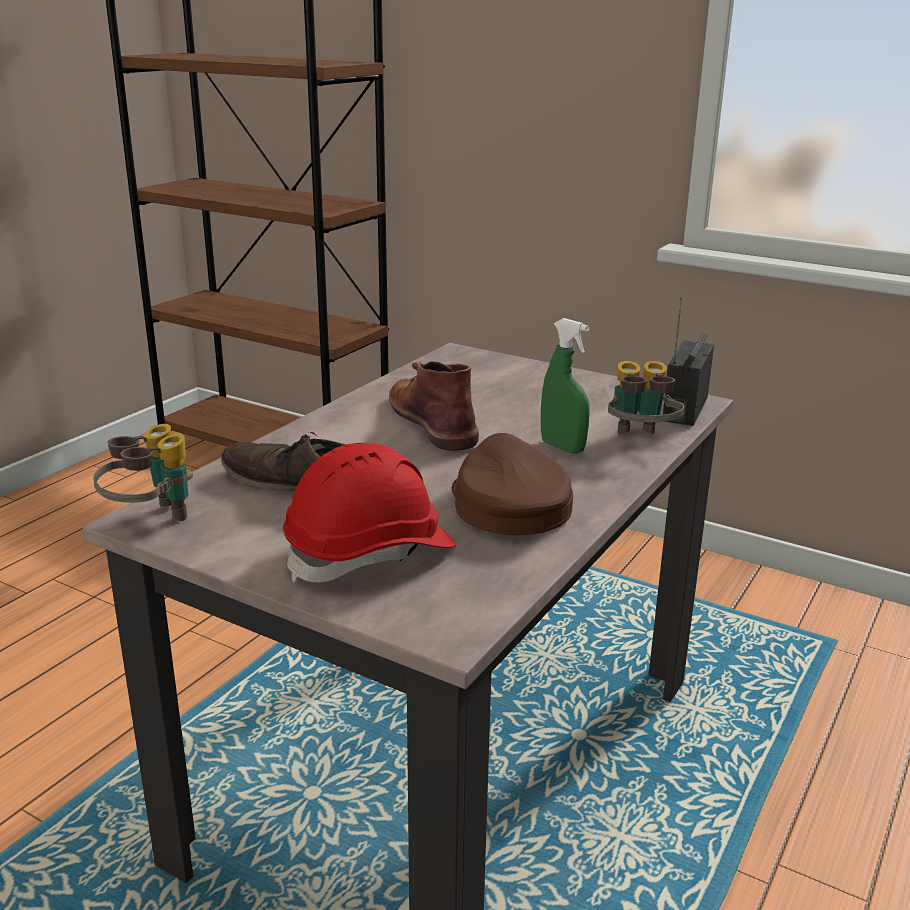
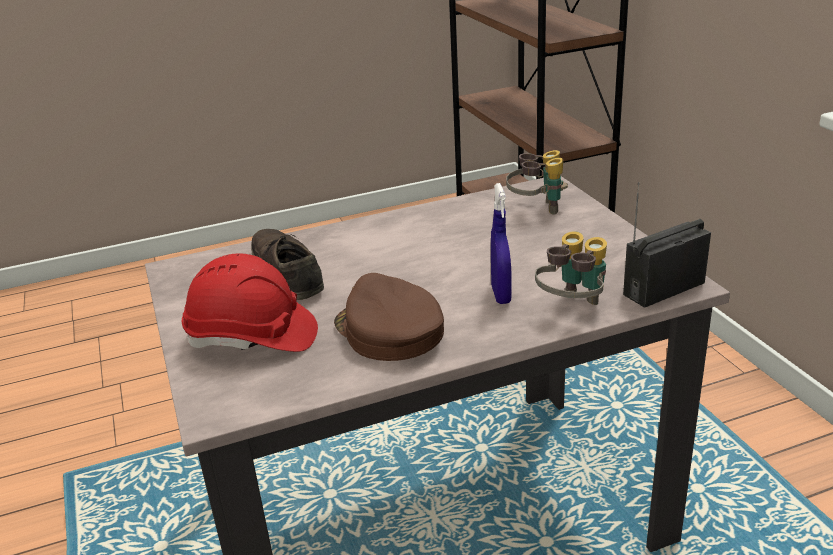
camera: 40 degrees right, 5 degrees up
(151, 519) = (179, 269): binoculars -> binoculars (536, 209)
(432, 421) = (440, 244): brown boot -> none
(508, 504) = (388, 331): brown cap -> brown cap turned 60 degrees counterclockwise
(562, 447) = (501, 295): green spray bottle -> blue spray bottle

